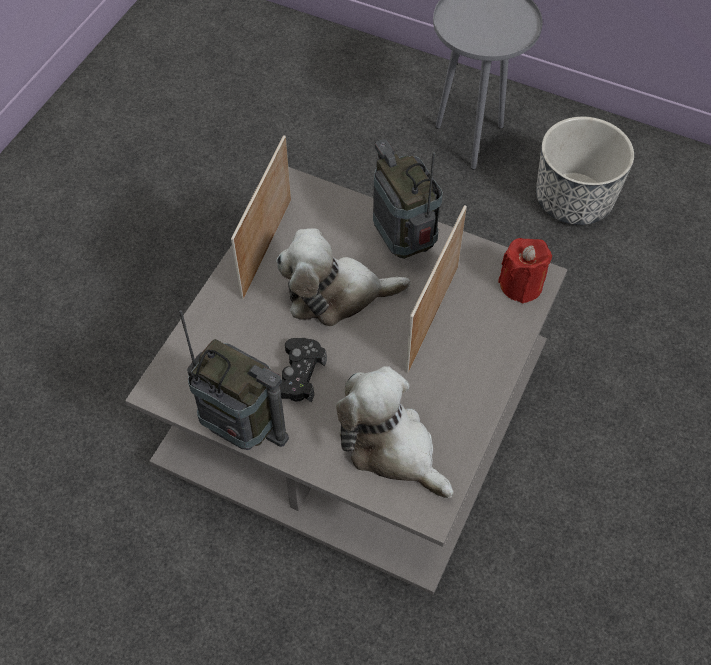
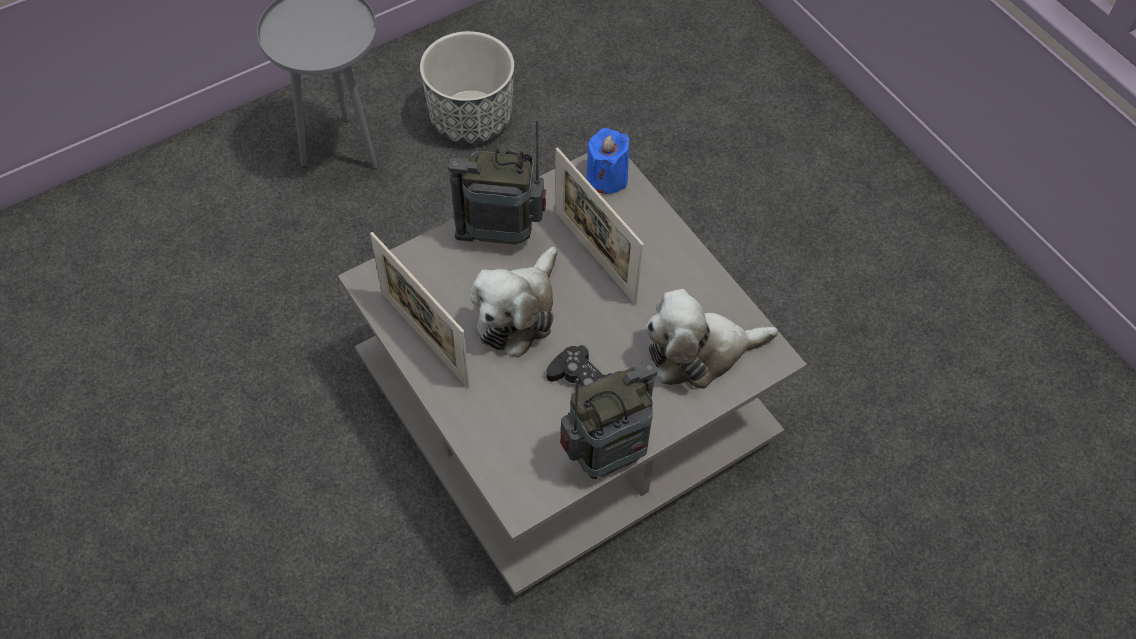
camera: 60 degrees left, 0 degrees up
(521, 285) = (606, 178): red candle -> blue candle

